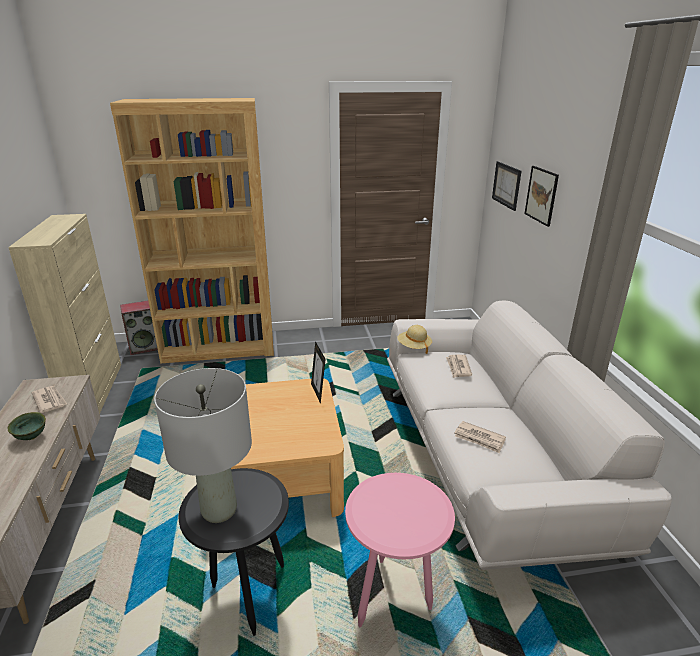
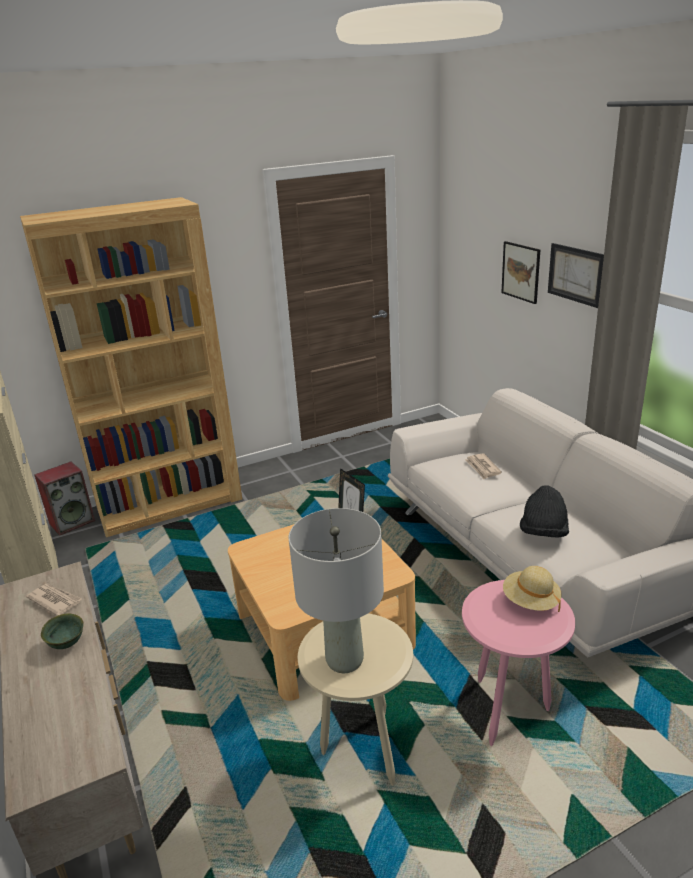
camera: 15 degrees left, 0 degrees up
(246, 594) = (362, 751): black side table -> beige side table
(414, 347) = (424, 456): beige hat -> beige hat (530, 601)
(479, 439) = (543, 533): newspaper -> black hat
(506, 185) = (471, 263): picture -> picture (575, 274)

